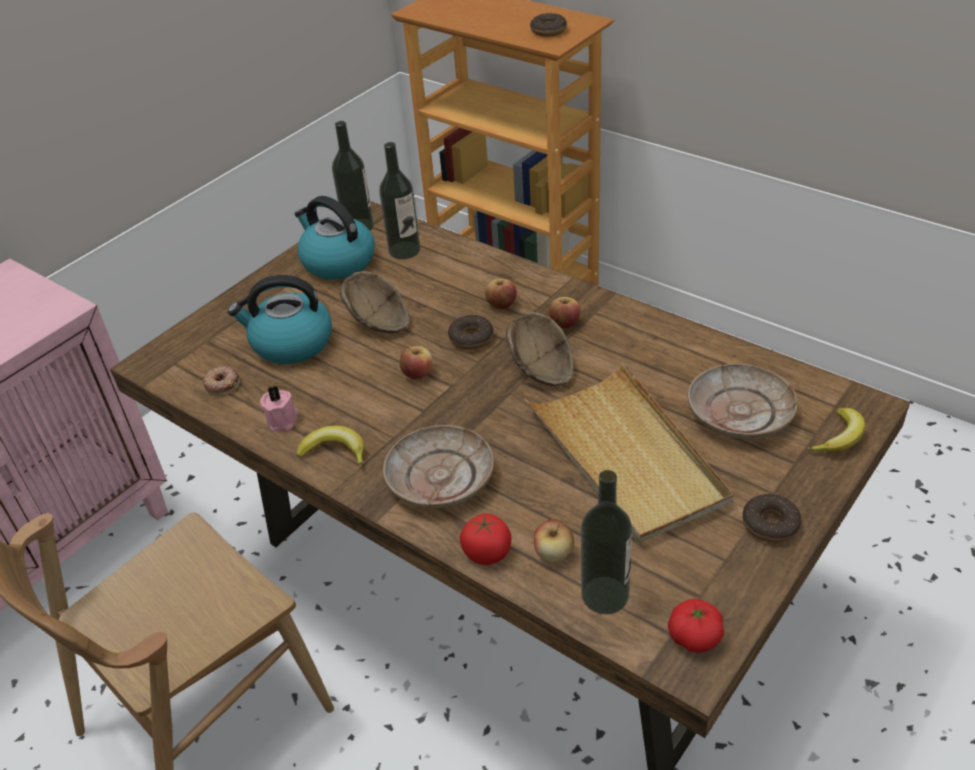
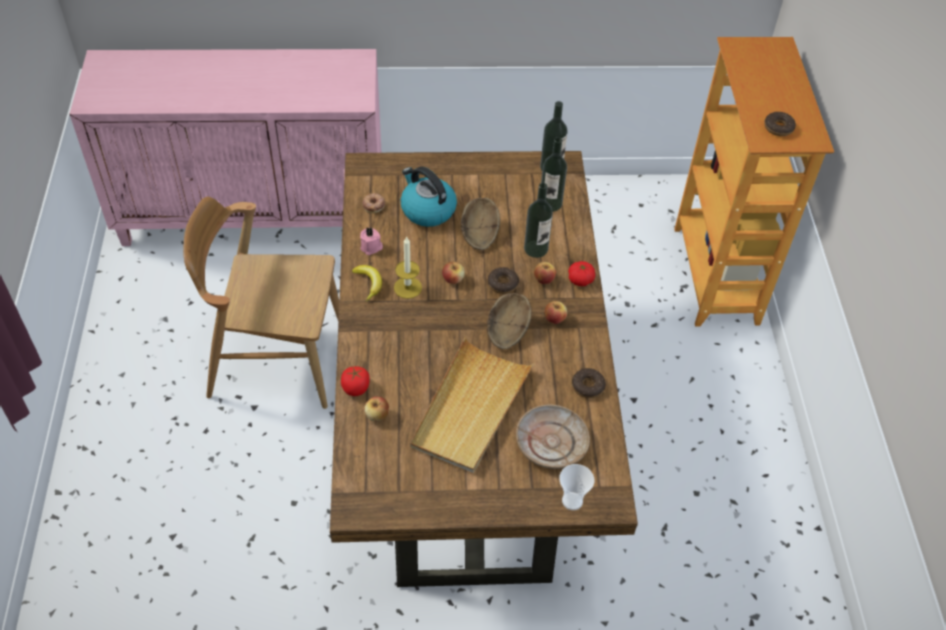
camera: 45 degrees right, 10 degrees up
(337, 262) = (511, 181): kettle -> none
(384, 419) = (408, 287): none -> candle
(439, 478) = (387, 338): beige plate -> none
(605, 595) = (368, 451): bottle -> bottle (536, 249)
(694, 637) = (371, 502): tomato -> tomato (580, 280)
(770, 524) = (474, 498): donut -> donut (587, 386)
(840, 438) = (572, 501): banana -> cup

